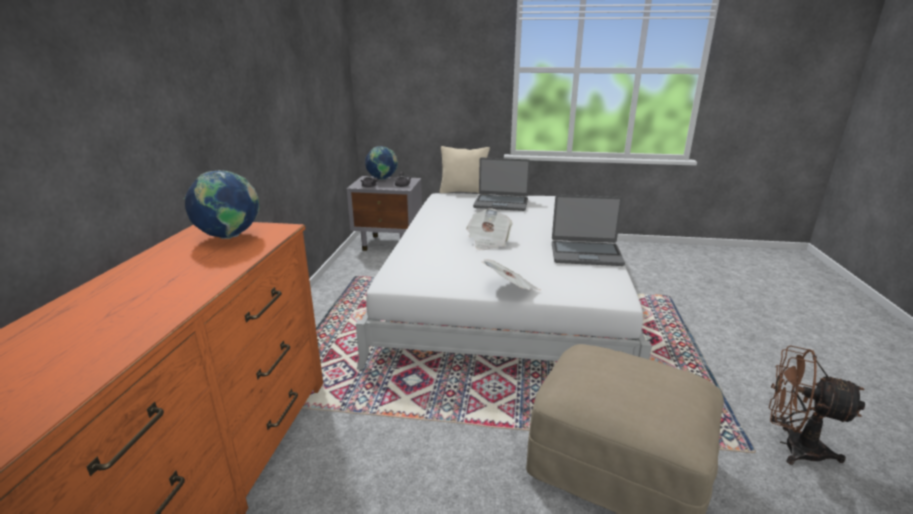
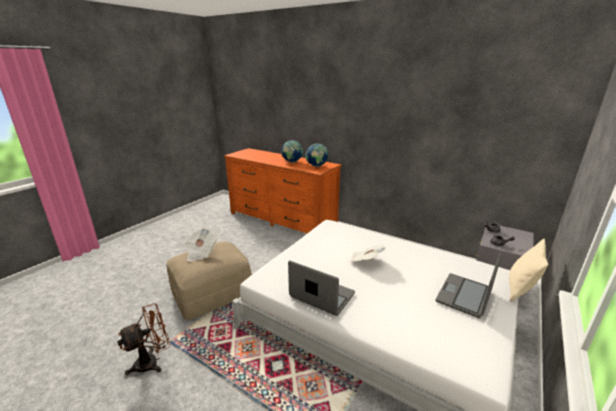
camera: 115 degrees right, 0 degrees up
(382, 179) = (520, 239): globe -> globe (292, 162)
(510, 289) = (296, 250): newspaper -> newspaper (201, 253)
(585, 254) = (321, 296): laptop -> laptop turned 90 degrees clockwise

